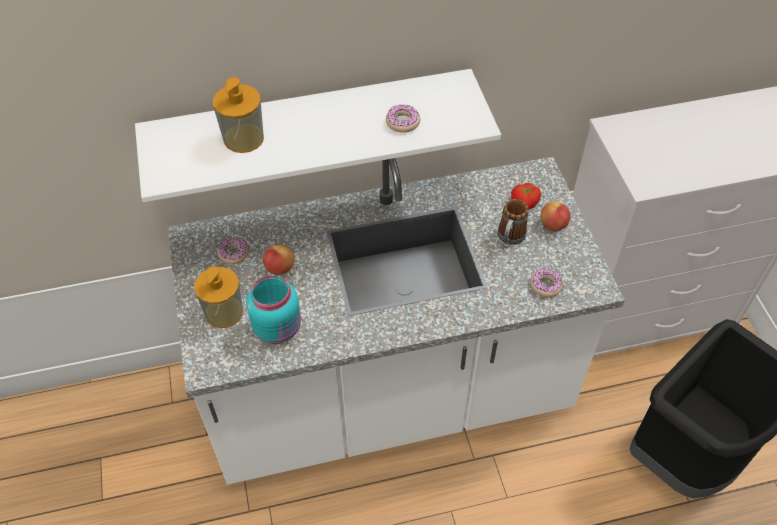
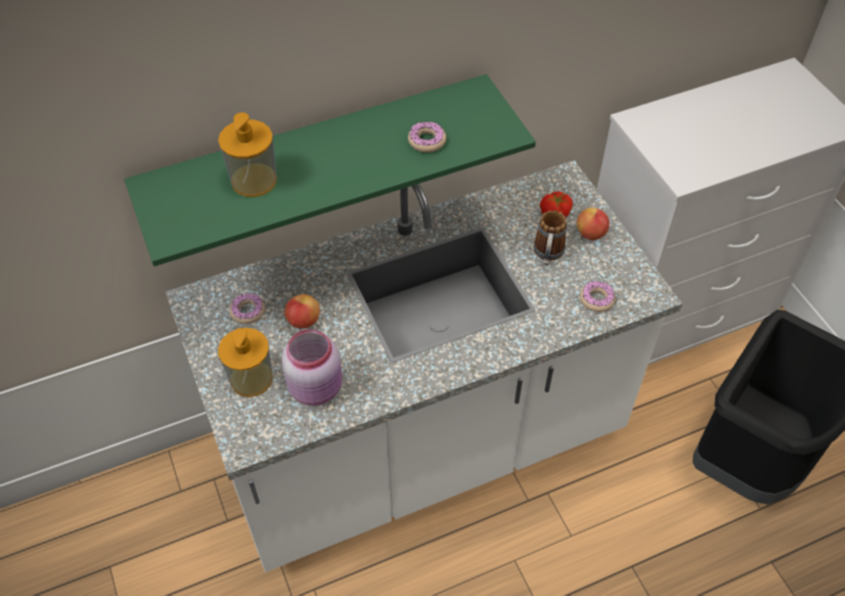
camera: 10 degrees left, 0 degrees up
(279, 328) = (317, 387): turquoise jar -> pink jar
(310, 124) = (318, 155): white shelf -> green shelf

